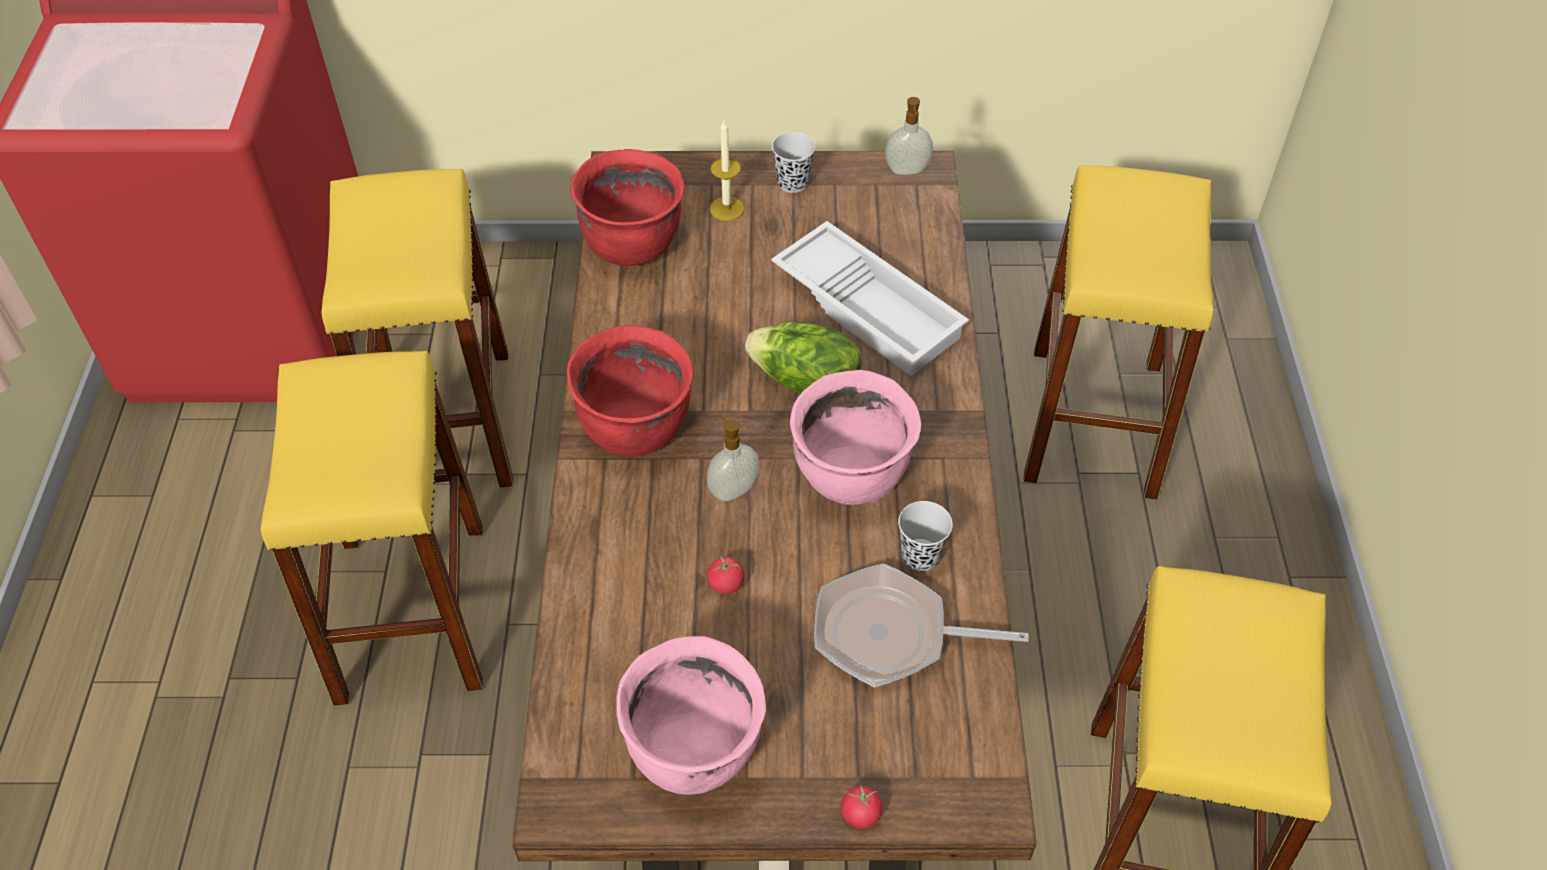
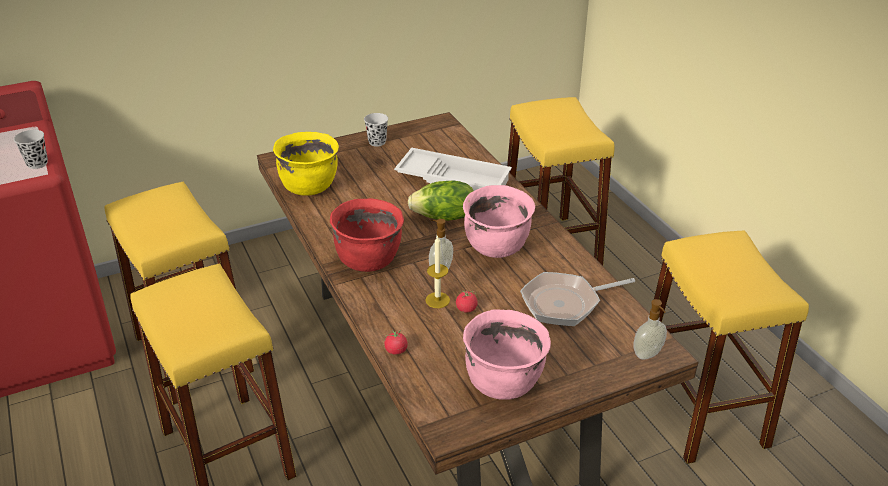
camera: 25 degrees left, 15 degrees down
(633, 244) = (309, 186): red cooking pot -> yellow cooking pot
(726, 208) = (350, 160): candle -> candle (437, 300)
(861, 814) = (607, 379): tomato -> tomato (396, 350)
(907, 171) = (432, 124): soap dispenser -> soap dispenser (648, 354)
(920, 556) = (555, 268): black cup -> black cup (37, 163)

